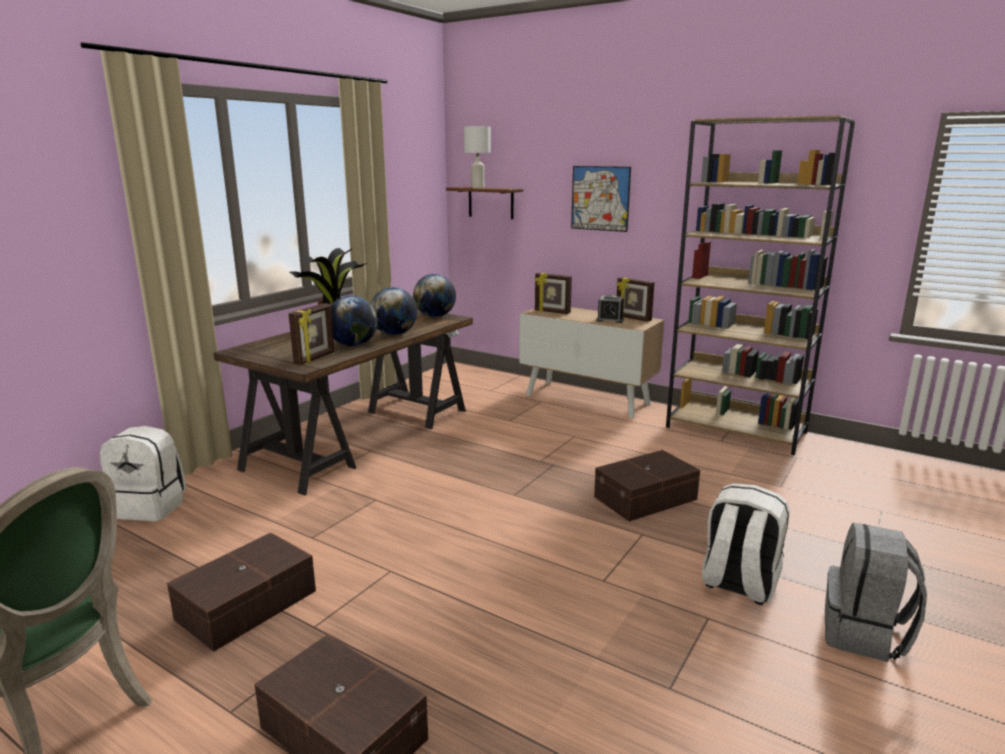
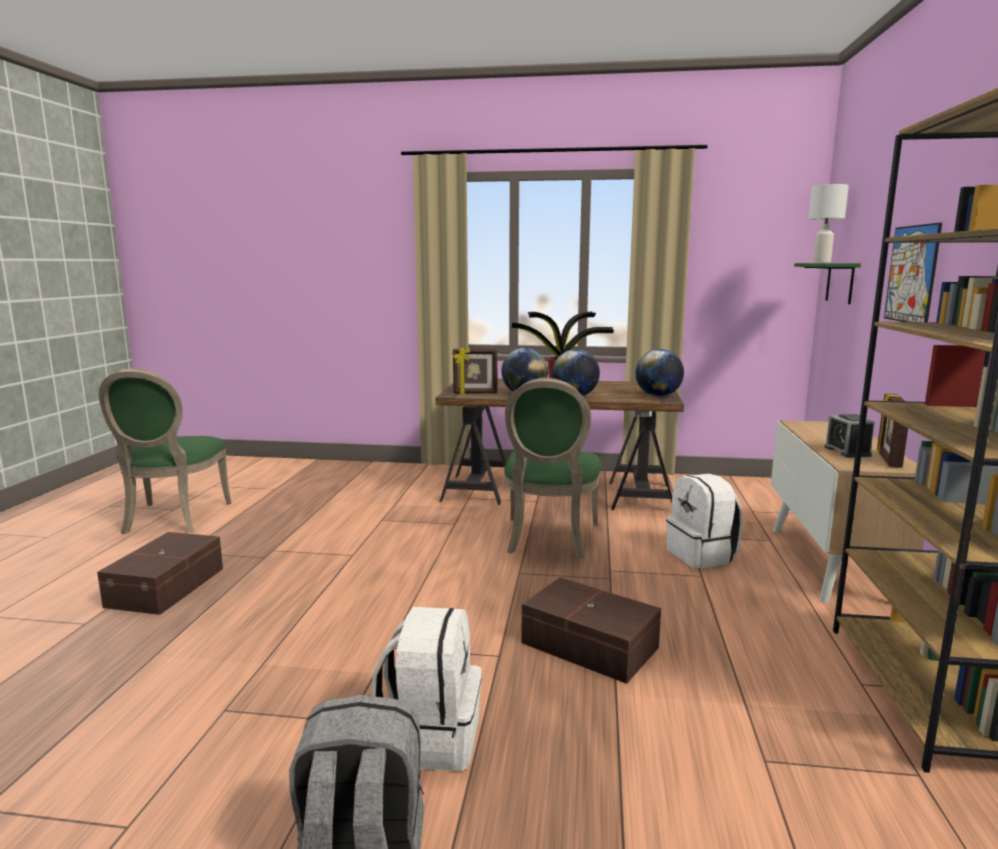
camera: 65 degrees right, 5 degrees down
(151, 507) = (387, 472): white backpack -> white backpack (702, 555)
(244, 605) = (289, 525): brown storage box -> none
(461, 467) = (549, 539): none -> green chair
(491, 202) = (840, 282): brown shelf -> green shelf
(552, 312) = (816, 428): picture frame -> none

